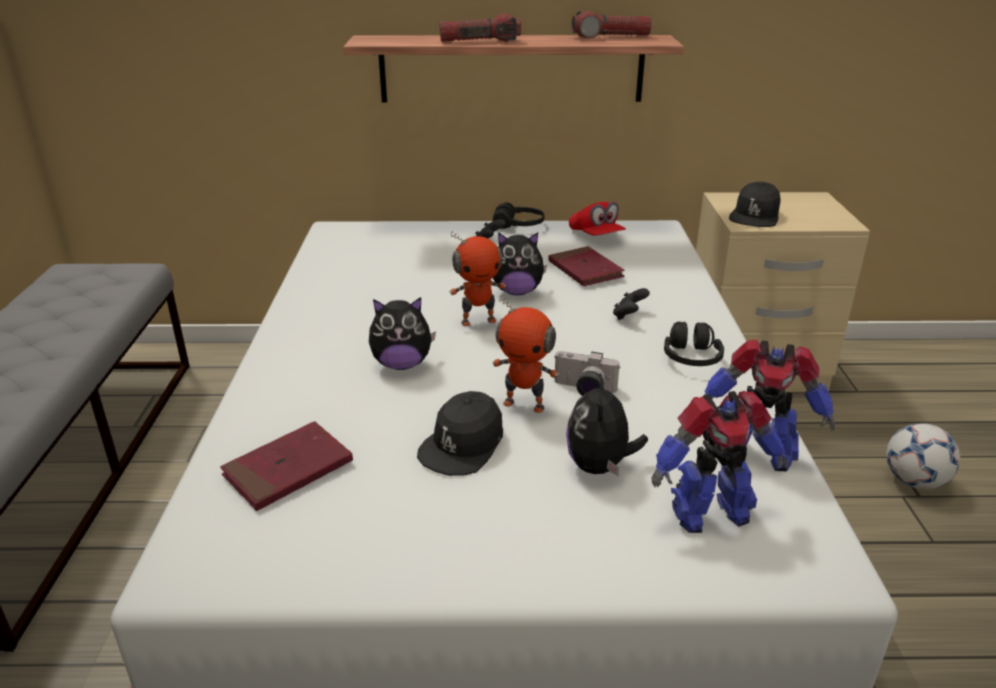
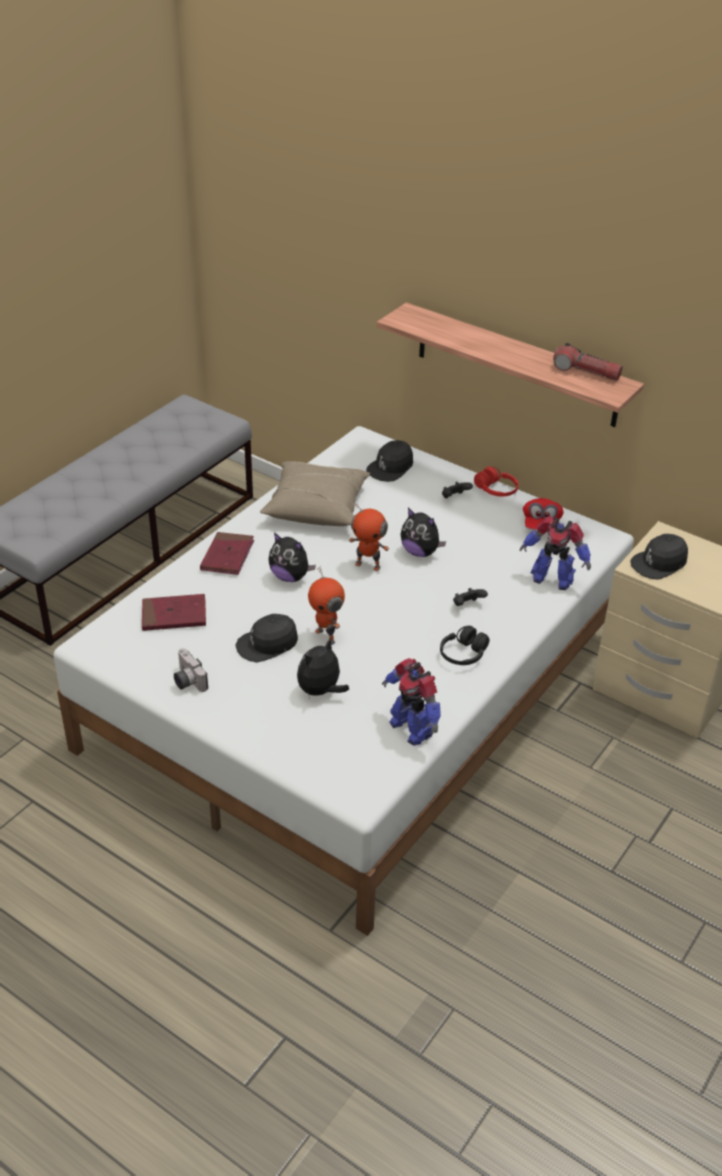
camera: 35 degrees right, 10 degrees up
(352, 293) = (317, 507): none -> beige pillow
(392, 240) = (390, 467): none -> black cap
(480, 41) = (477, 346): flashlight -> none
(518, 226) = (496, 490): black headphones -> red headphones
(583, 390) = (369, 643): camera -> camera (187, 681)
(585, 270) = (489, 554): red book -> red book (227, 556)
(708, 513) = (341, 742): toy robot -> toy robot (551, 579)
(914, 481) = (661, 831): football -> none

